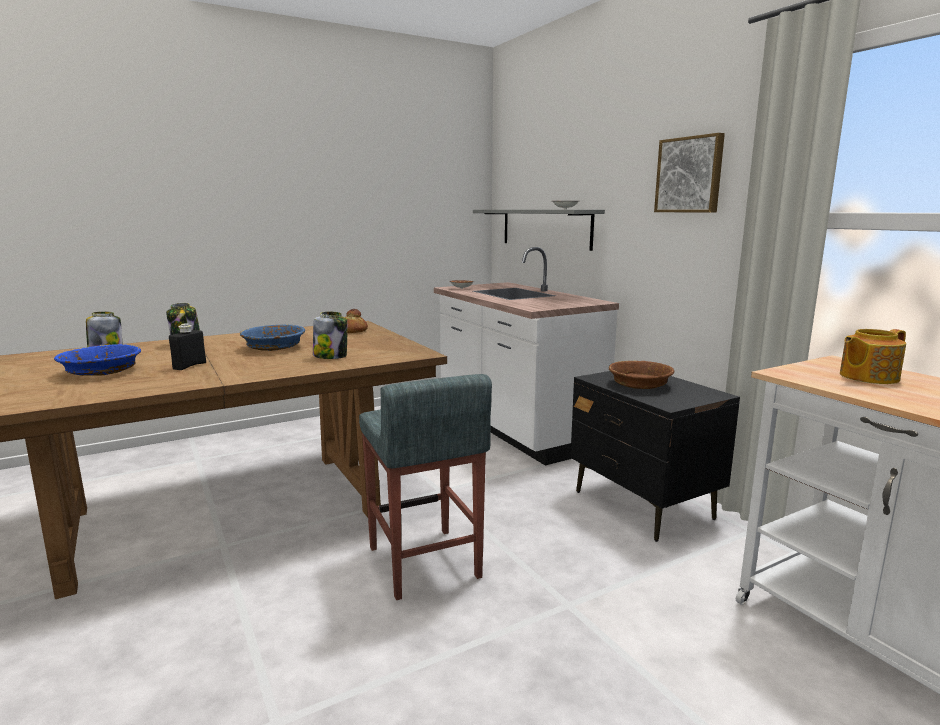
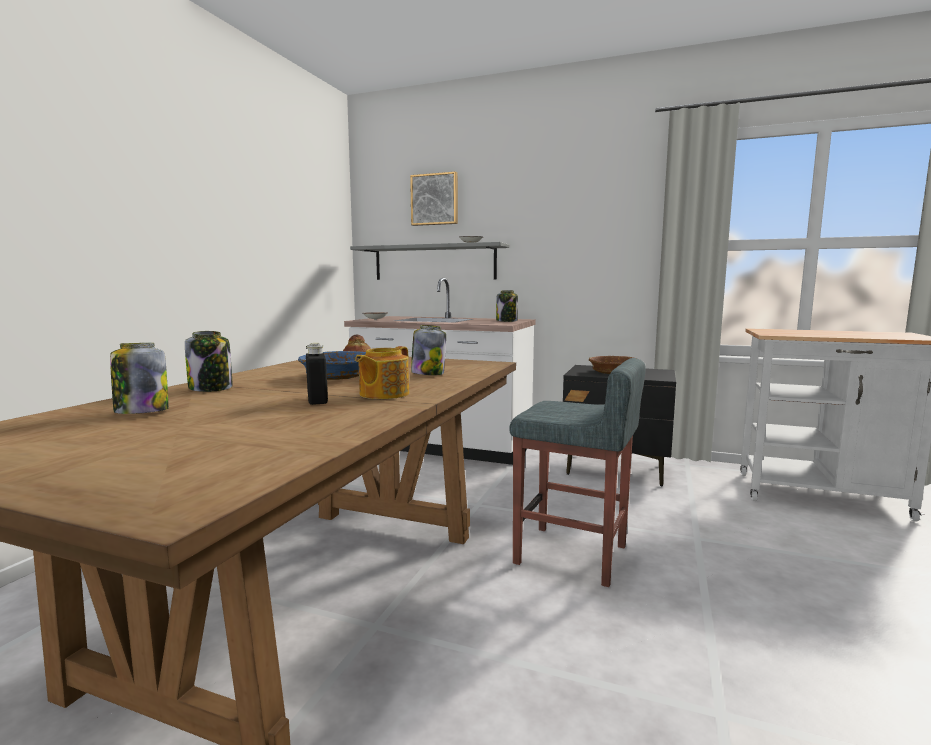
camera: 40 degrees left, 5 degrees down
(102, 371) = (220, 422): blue bowl -> none
(568, 303) = (507, 321): none -> jar
(690, 175) = (597, 216): picture -> picture (435, 199)
(867, 377) = (800, 332): teapot -> teapot (383, 394)

